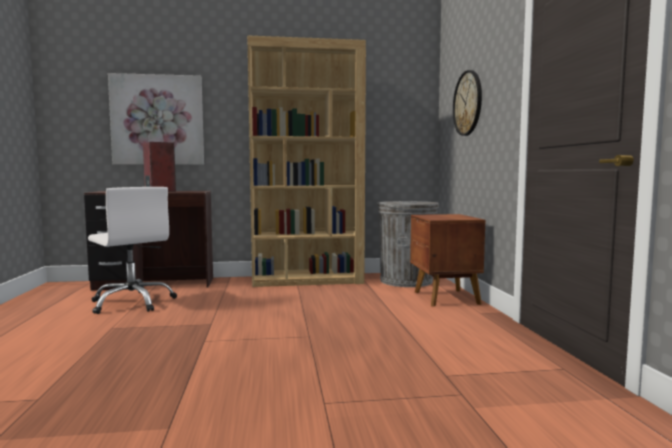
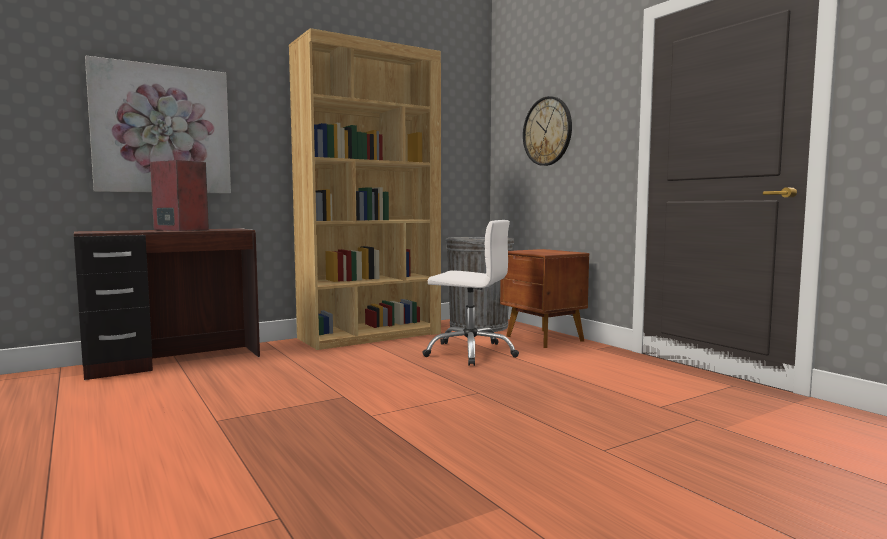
camera: 25 degrees left, 0 degrees up
(133, 303) = (186, 387): white office chair -> white office chair (470, 352)

